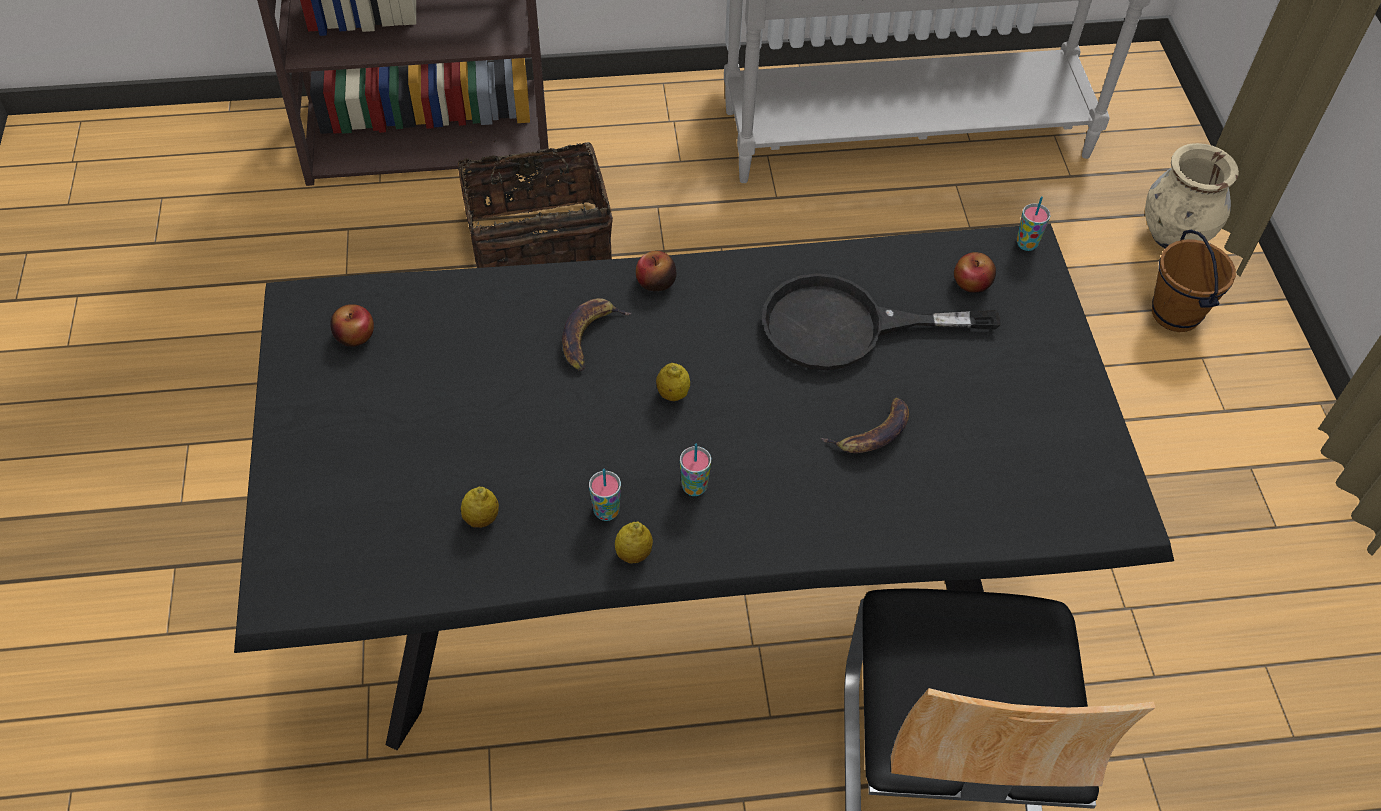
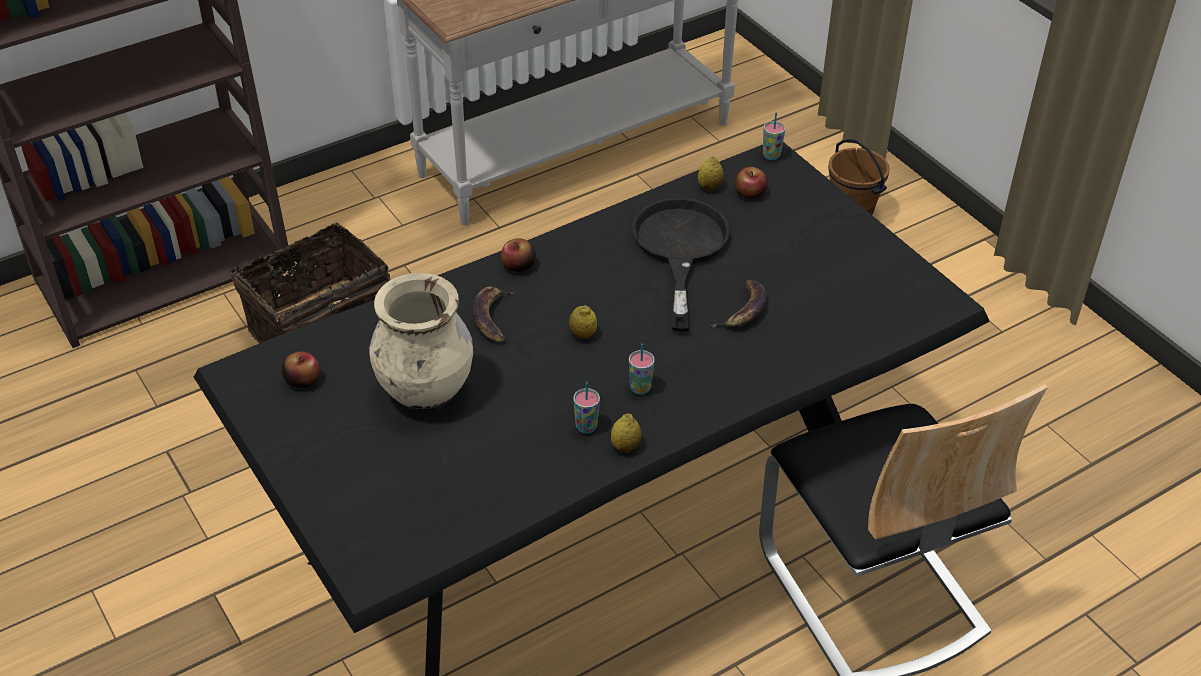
camera: 25 degrees left, 10 degrees down
(481, 519) = (494, 466): lemon -> lemon (709, 187)
(845, 327) = (679, 249): black frying pan -> black frying pan turned 120 degrees clockwise
(1174, 236) = (820, 160): beige vase -> beige vase (426, 391)

